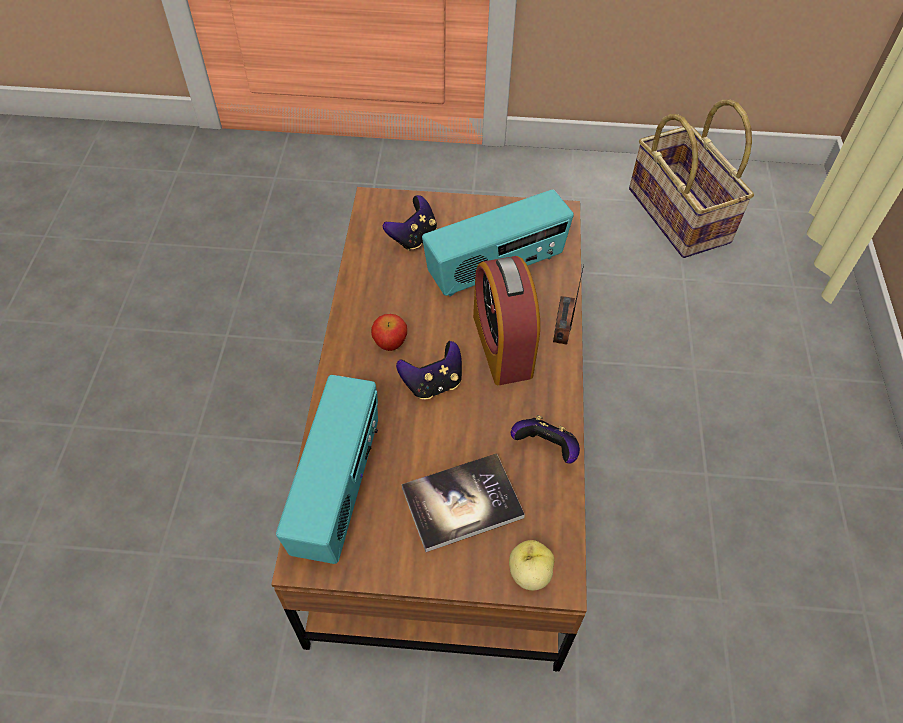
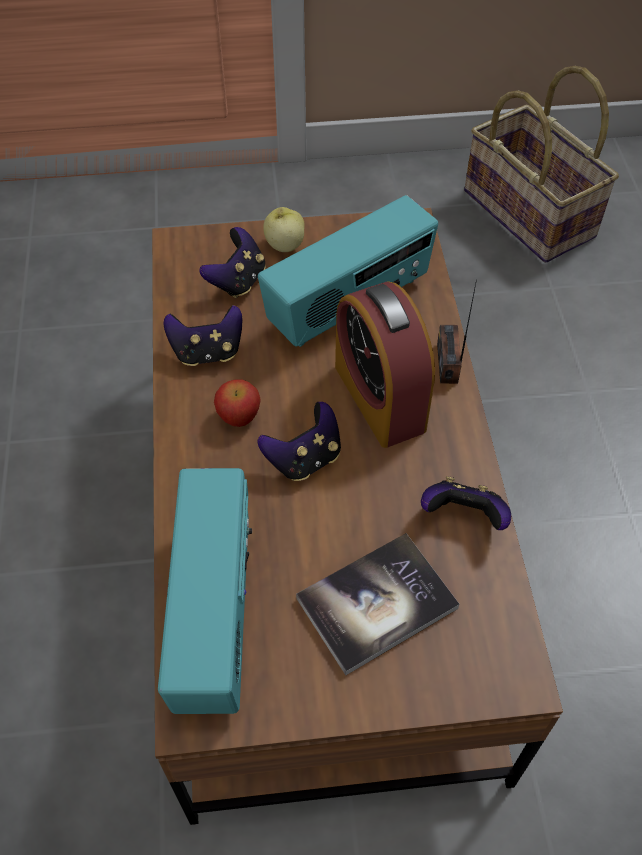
camera: 10 degrees left, 0 degrees up
(377, 289) = (207, 352): none -> game controller
(529, 573) = (481, 677): apple -> apple (284, 245)

